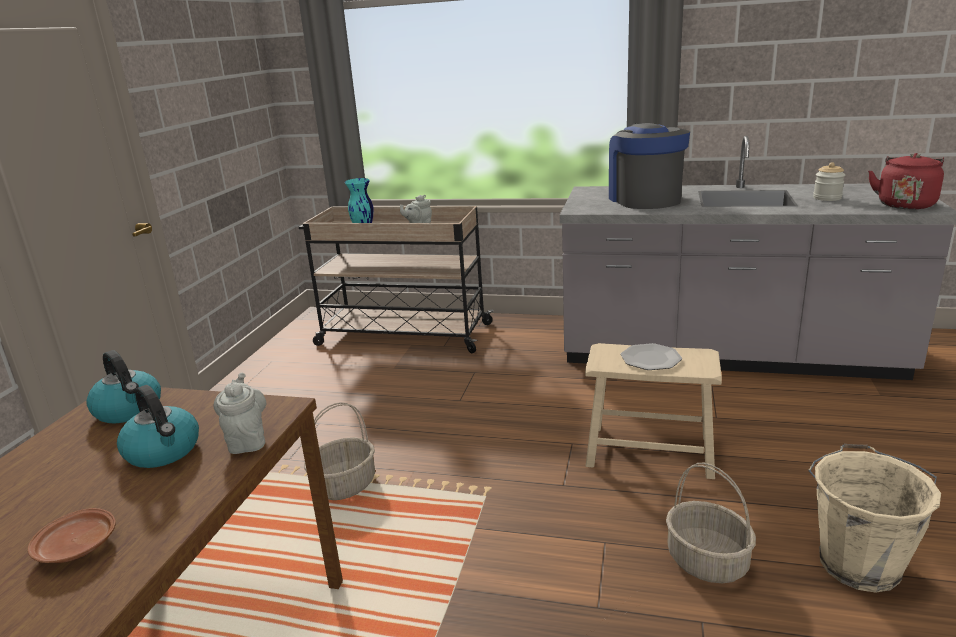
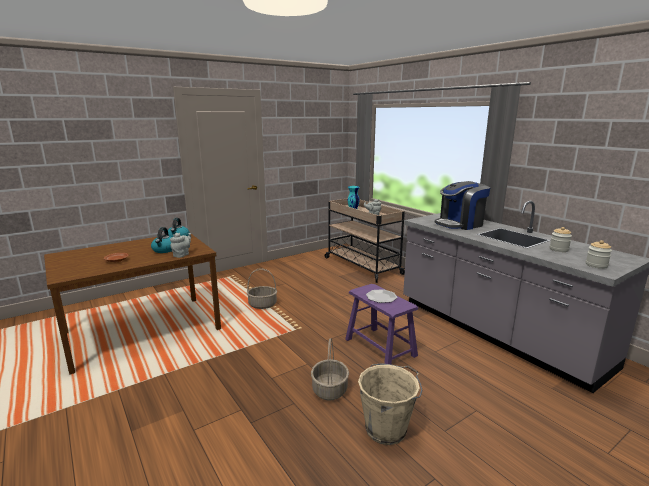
camera: 40 degrees right, 5 degrees down
(644, 199) = (460, 224): coffee machine -> coffee machine turned 150 degrees counterclockwise
(649, 450) = (380, 347): beige stool -> purple stool
(905, 204) = (596, 265): red kettle -> jar

